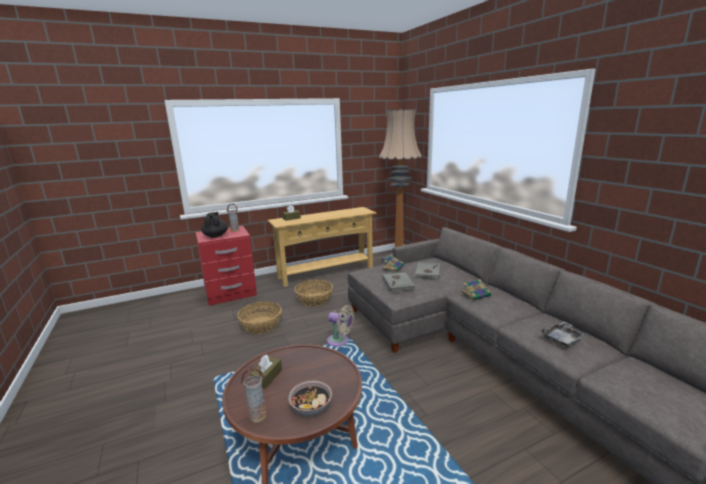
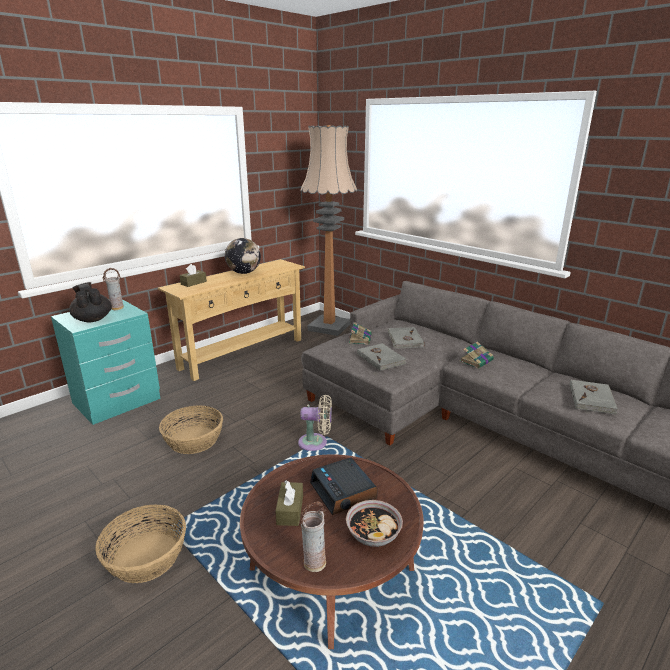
camera: 20 degrees left, 5 degrees up
(230, 293) = (117, 402): red nightstand -> turquoise nightstand
(311, 373) = (344, 491): none -> alarm clock
(314, 299) = (249, 393): basket -> basket (146, 557)
(330, 214) = (244, 273): none -> globe
(562, 339) = (592, 398): grey tray -> grey book

